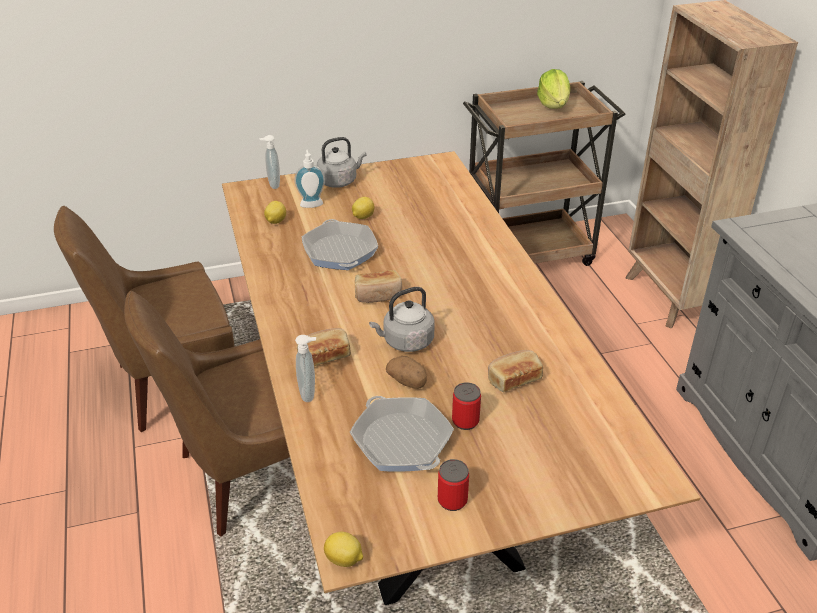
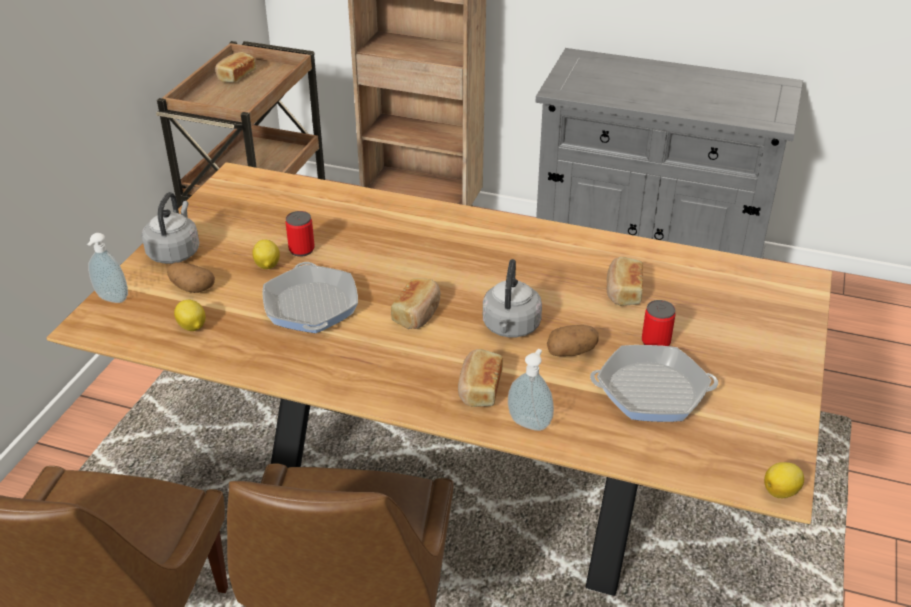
camera: 55 degrees left, 0 degrees up
(311, 203) = (191, 288): soap dispenser -> potato
(340, 251) = (311, 306): frying pan -> frying pan turned 60 degrees clockwise
(452, 500) = (750, 394): can -> can (301, 250)
(553, 105) = (235, 76): lettuce -> bread

